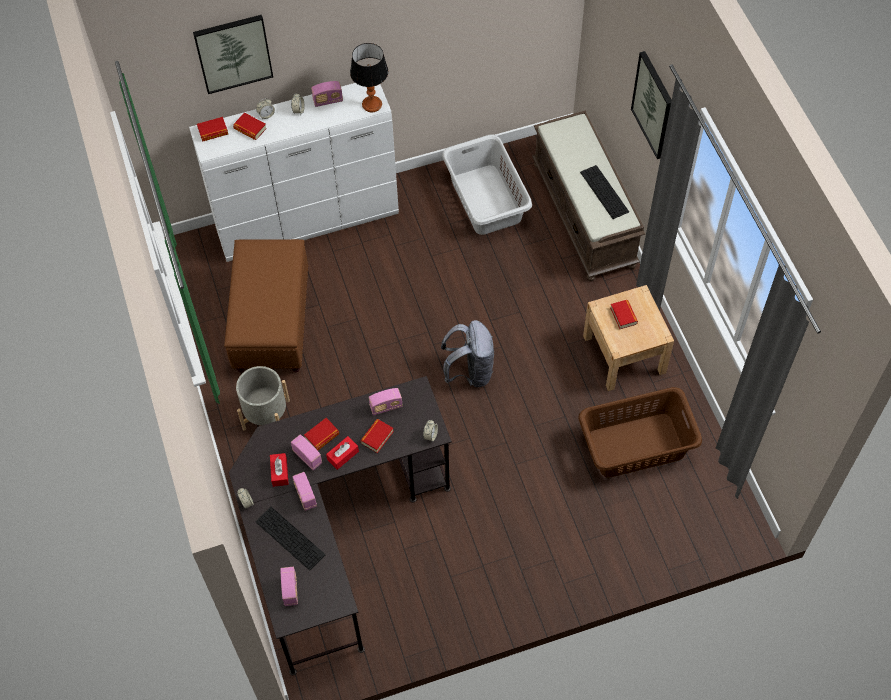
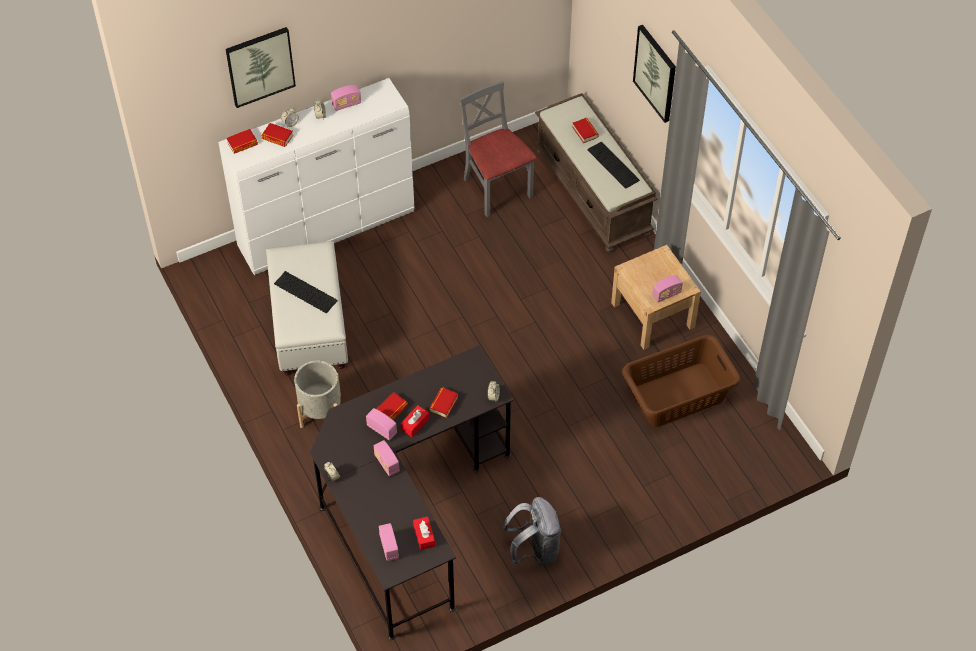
camera: 10 degrees left, 5 degrees down
(272, 322) = (309, 325): brown ottoman -> white ottoman
(279, 472) = (358, 446): red tissue box -> red tissue box (424, 536)
(290, 538) = (379, 502): keyboard -> keyboard (305, 292)
(371, 104) = (389, 103): table lamp -> none
(386, 407) = (447, 376): radio -> radio (666, 294)
(470, 371) = (509, 348): grey backpack -> grey backpack (534, 550)
(486, 199) = (496, 189): grey laundry basket -> grey chair
(623, 316) = (650, 274): book -> book (585, 132)

